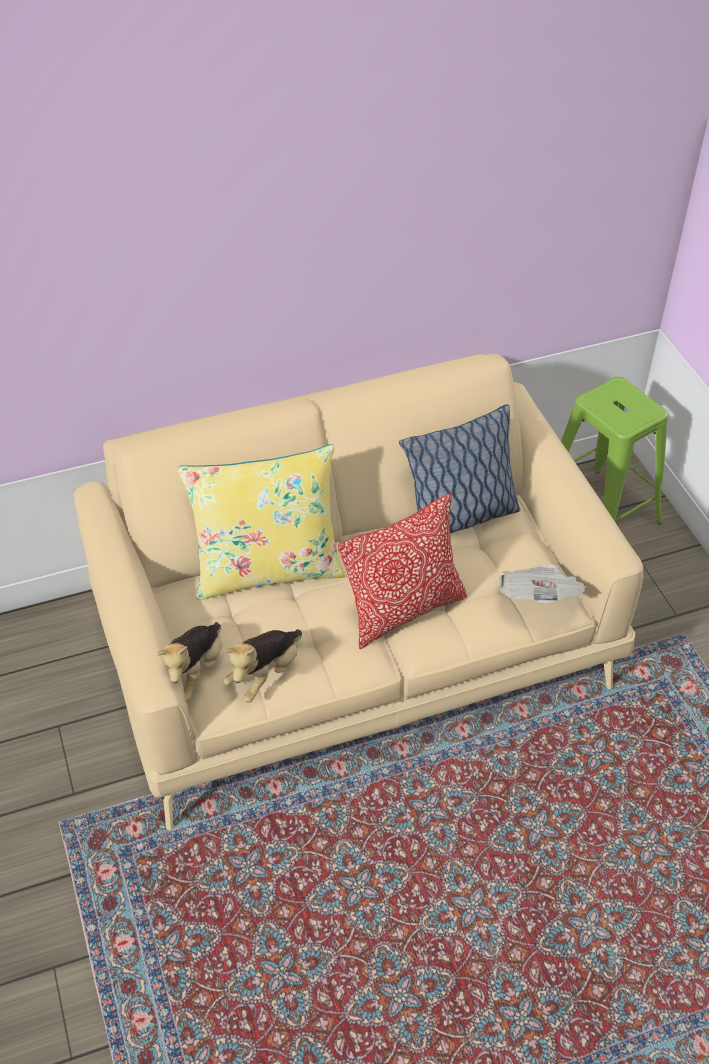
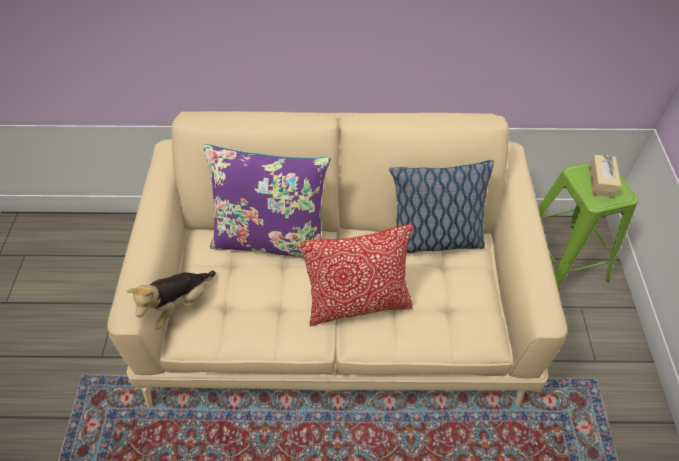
camera: 20 degrees right, 5 degrees up
(265, 674) = (230, 324): plush toy -> none
(267, 569) = (271, 239): yellow pillow -> purple pillow
(538, 598) = (470, 328): newspaper -> none
(622, 402) = (601, 181): none -> beige tissue box

